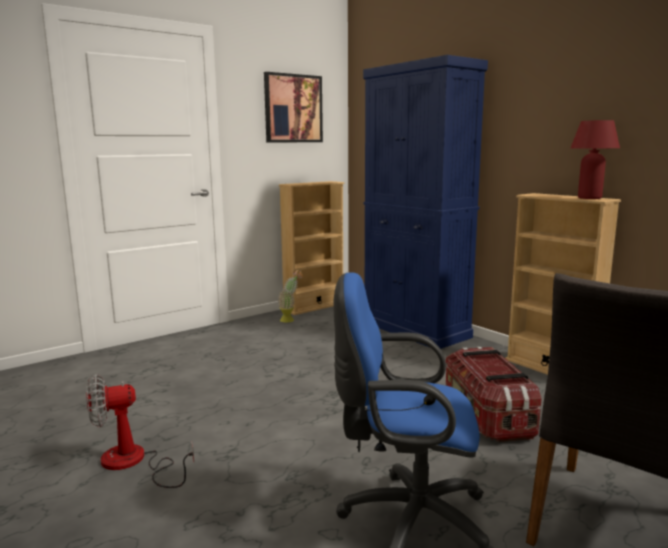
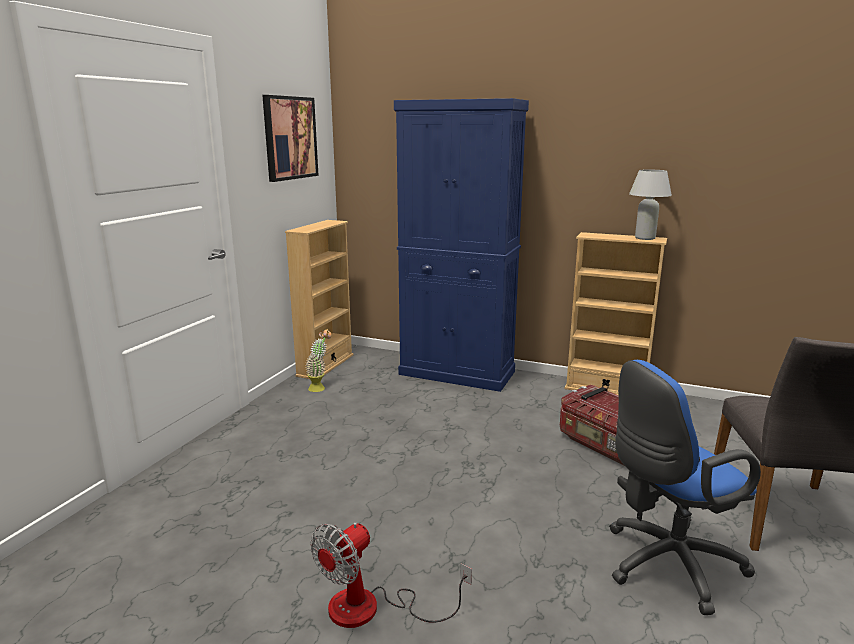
camera: 30 degrees left, 5 degrees up
(589, 198) = (645, 238): red table lamp -> white table lamp

